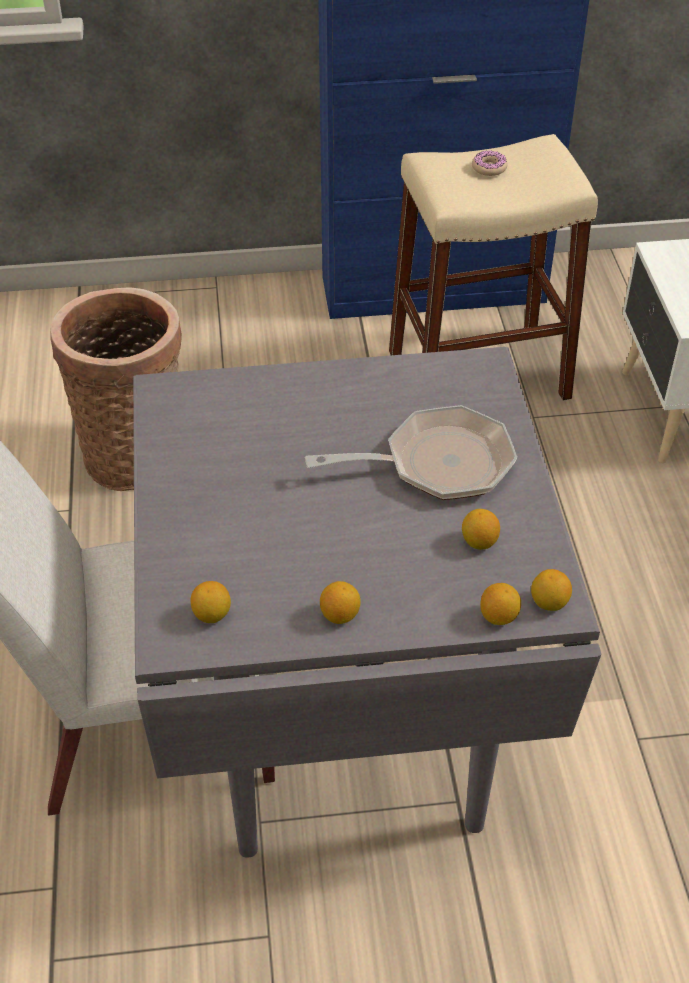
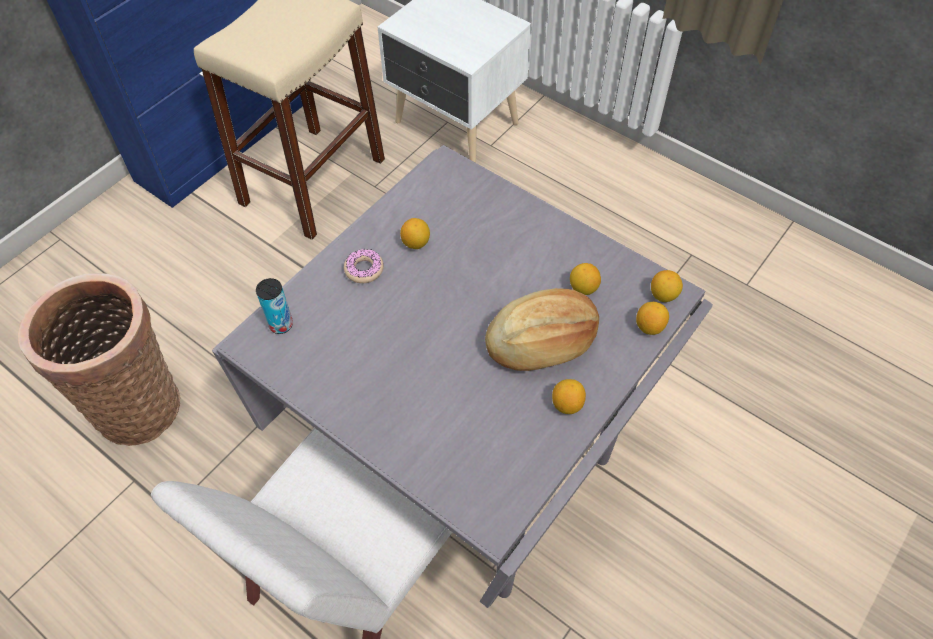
camera: 45 degrees left, 10 degrees up
(197, 391) = (281, 325): none -> can
(212, 615) = (493, 475): lemon -> lemon (416, 243)
(383, 555) = (542, 343): none -> bread
(437, 464) = (499, 256): frying pan -> none
(489, 168) = (267, 24): donut -> donut (364, 269)

